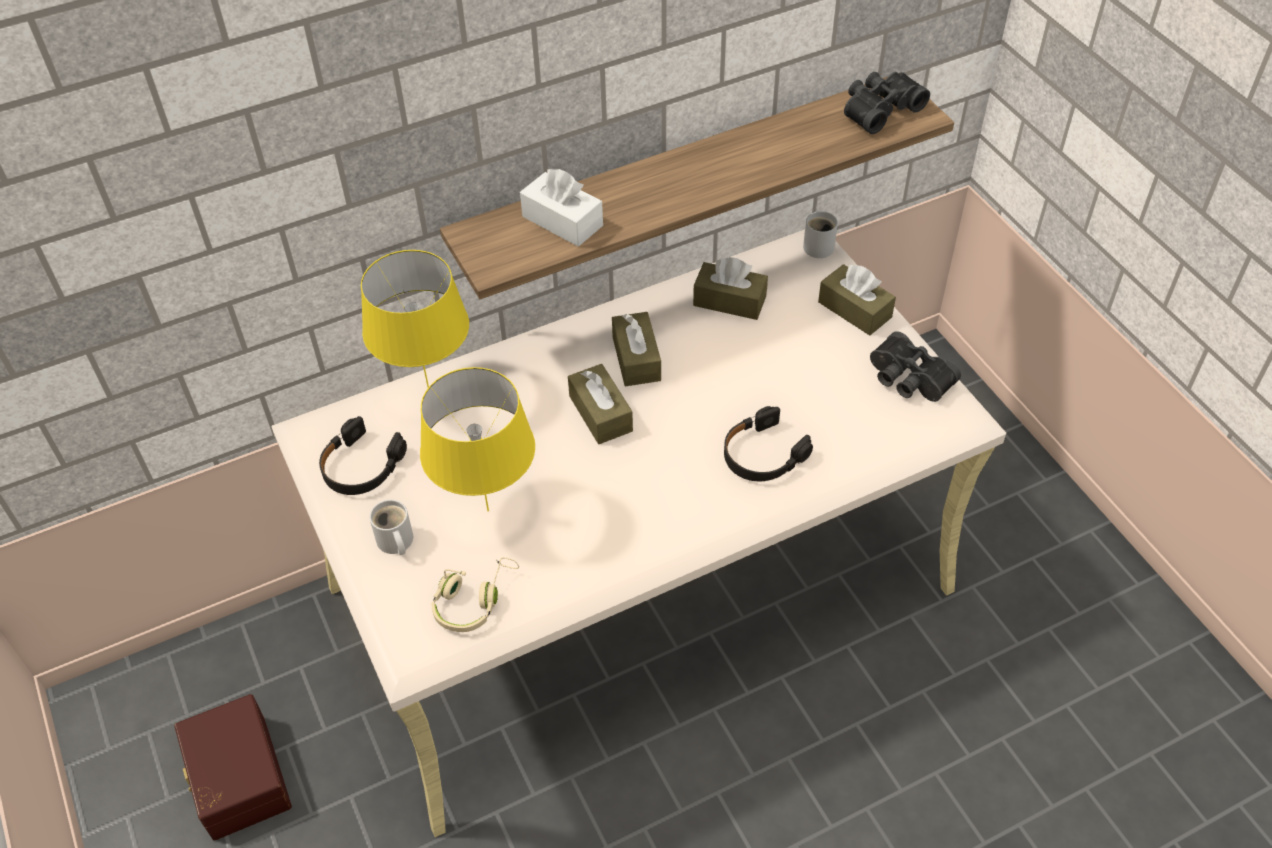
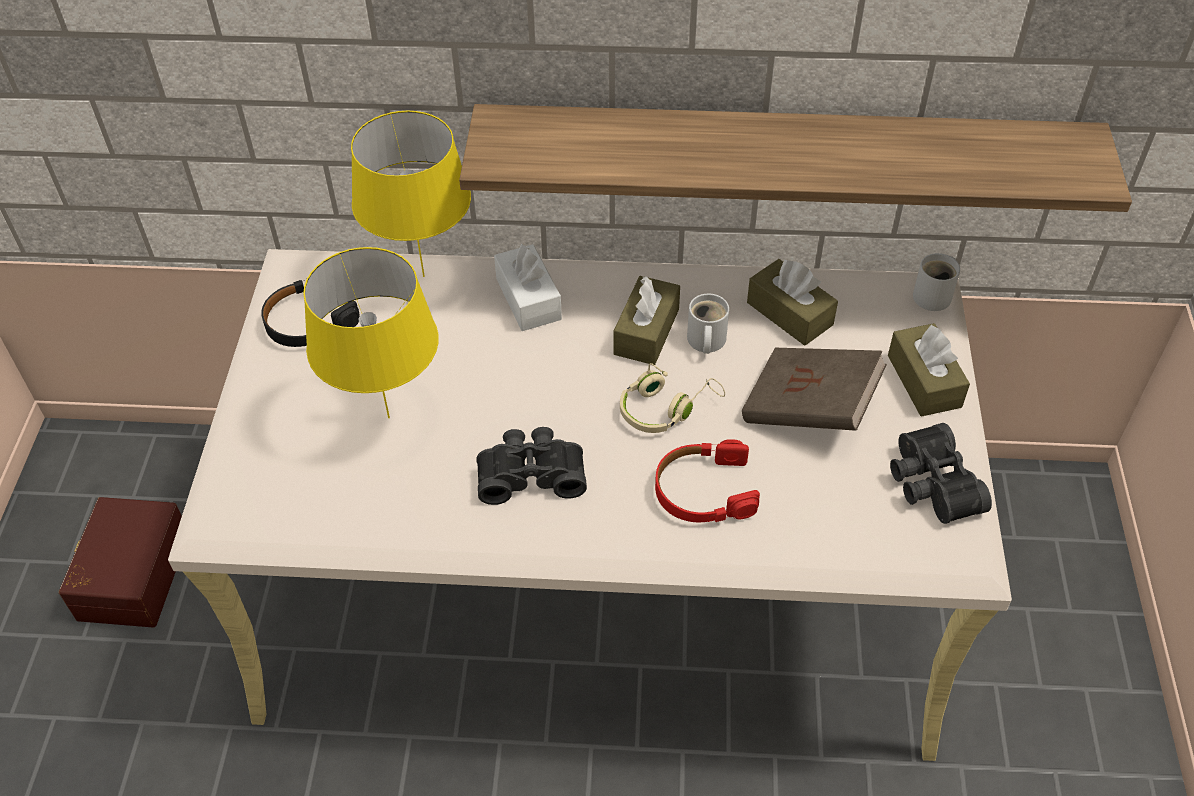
camera: 30 degrees right, 0 degrees up
(395, 542) = (283, 407): white mug -> white mug (705, 341)
(473, 600) = (308, 498): beige headphones -> beige headphones (666, 408)
(562, 221) = (598, 142): white tissue box -> white tissue box (528, 299)
(600, 413) = (568, 371): brown tissue box -> none
(762, 454) = (703, 491): black headphones -> red headphones
(792, 364) = (809, 409): none -> brown book
(879, 109) = (1047, 154): black binoculars -> black binoculars (531, 473)

